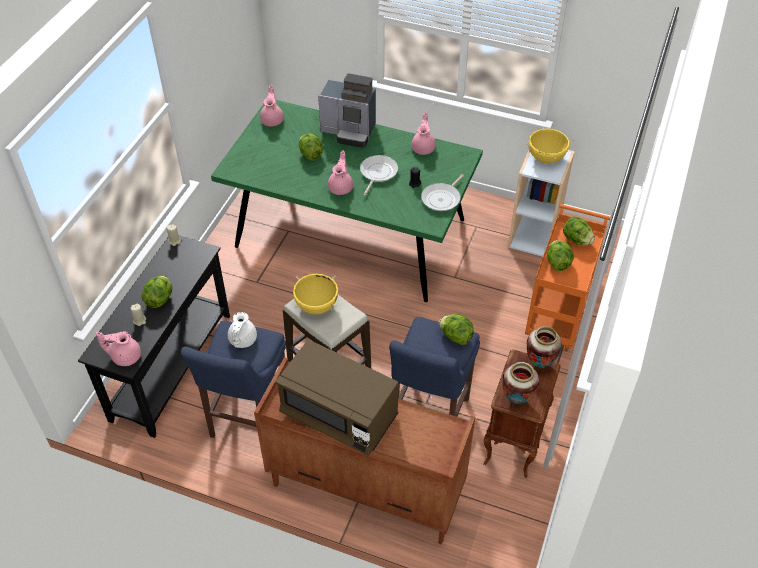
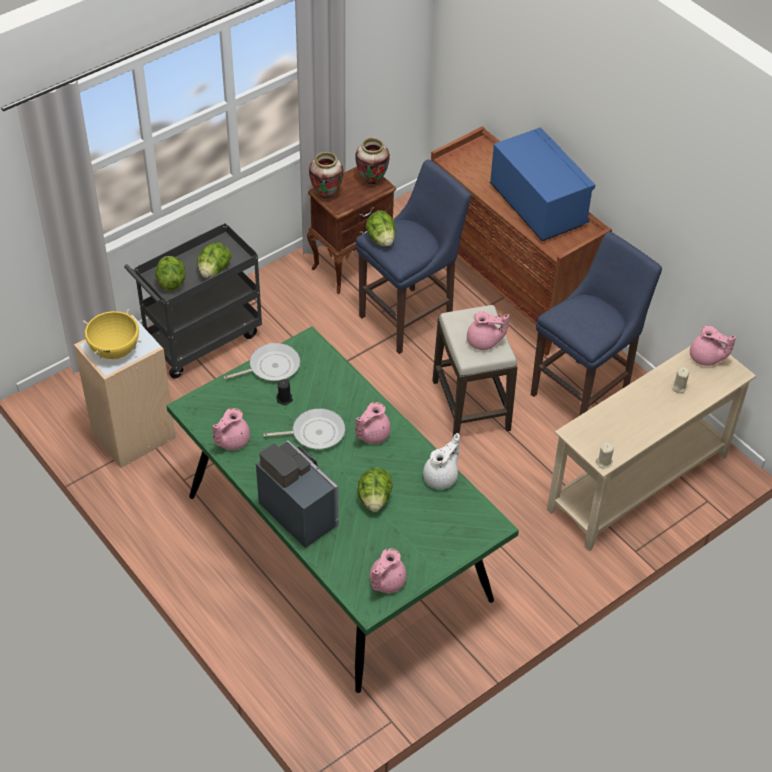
camera: 150 degrees left, 0 degrees up
(160, 299) = (648, 400): lettuce -> none
(171, 366) = (637, 484): black console table -> beige console table
(242, 340) = (583, 323): white teapot -> white teapot (441, 477)
(316, 306) = (484, 342): yellow cooking pot -> pink teapot
(339, 415) = (537, 206): brown microwave -> blue microwave
(377, 173) = (315, 433): frying pan -> frying pan turned 150 degrees counterclockwise
(557, 314) = (201, 345): orange cart -> grey cart

